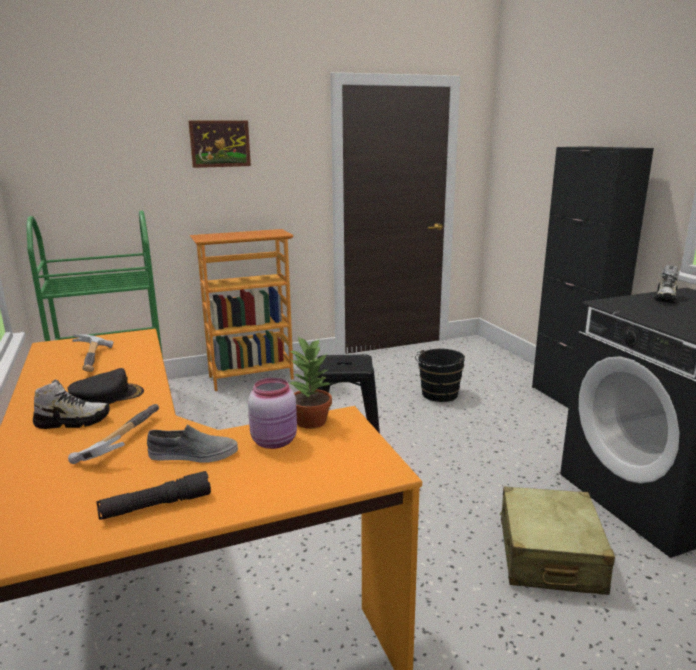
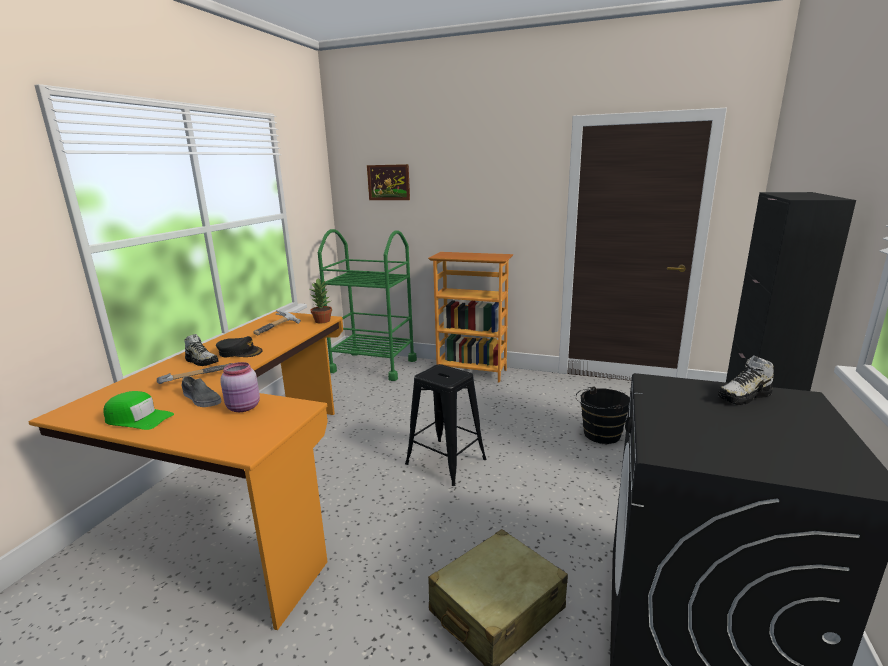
camera: 40 degrees right, 0 degrees up
(156, 506) = (138, 419): black flashlight -> green cap
(220, 143) = (470, 181): picture -> picture (388, 182)
(311, 421) = (284, 403): potted plant -> potted plant (323, 321)

